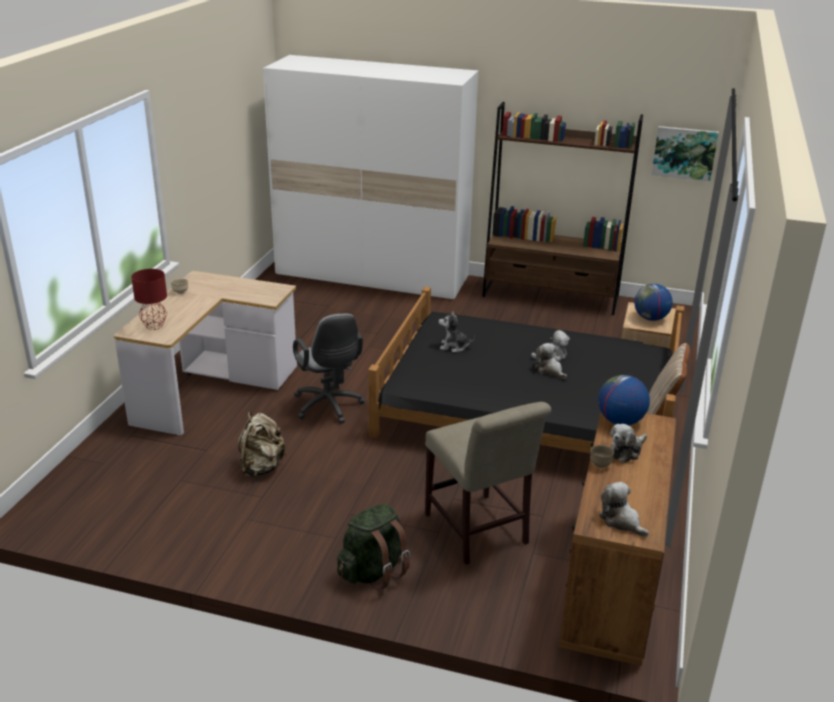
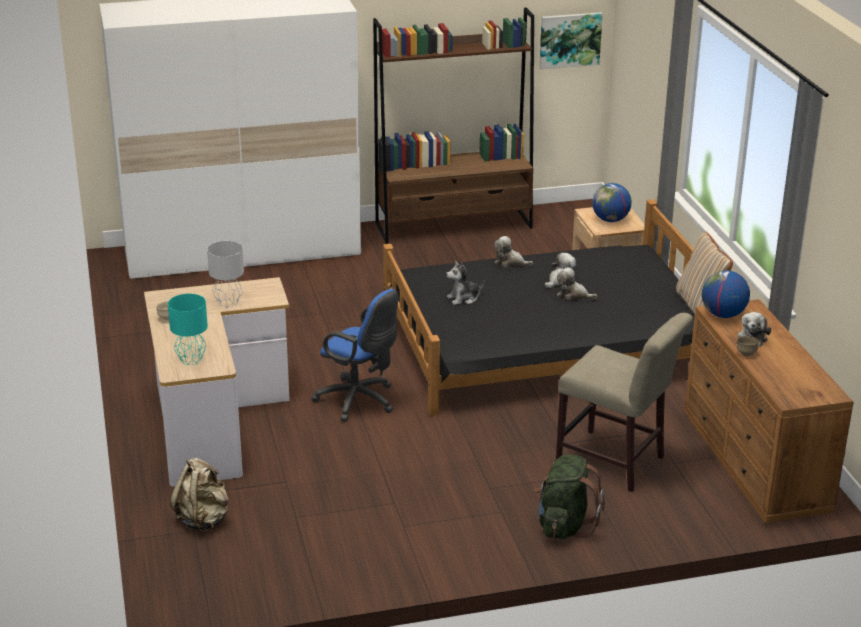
camera: 30 degrees left, 0 degrees up
(153, 326) = (190, 360): red table lamp -> turquoise table lamp
(234, 294) = (228, 304): none -> grey table lamp
(261, 467) = (361, 477): beige backpack -> beige backpack (203, 519)
(329, 407) = (359, 401): grey office chair -> blue office chair
(621, 521) = (804, 390): plush toy -> plush toy (510, 263)

